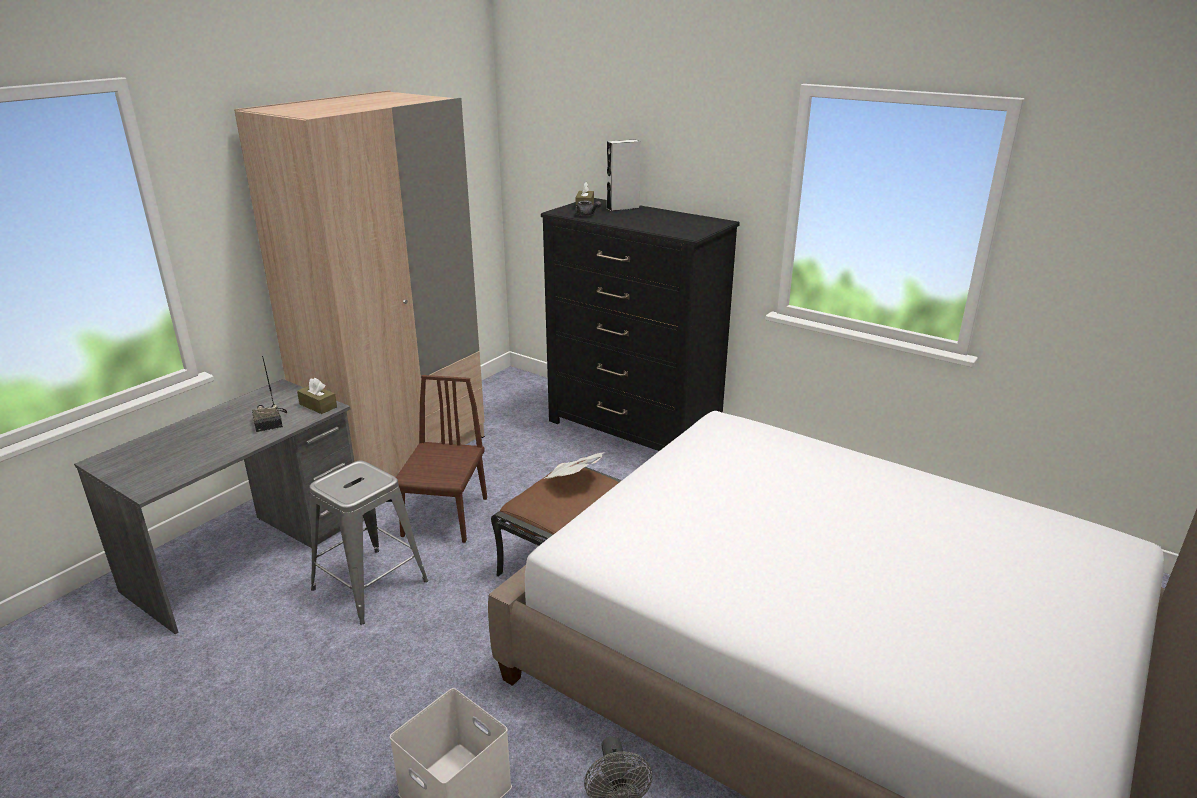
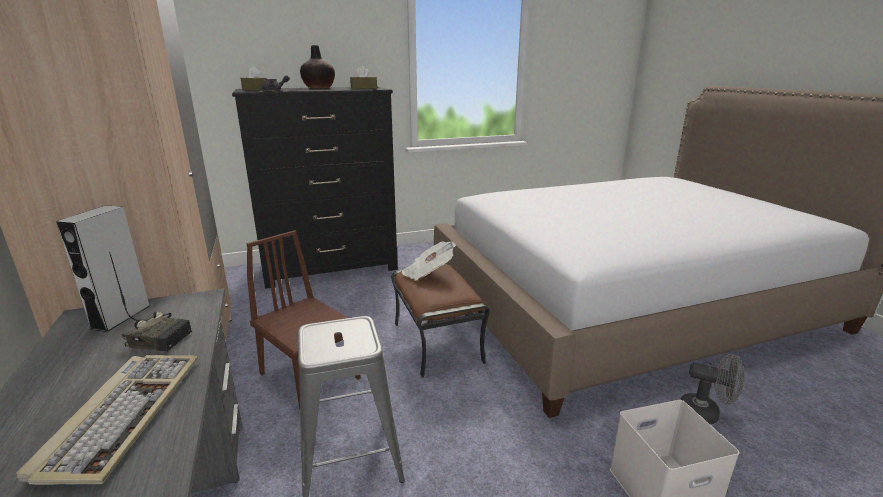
camera: 55 degrees left, 5 degrees down
(194, 453) = (123, 415): none -> keyboard
(318, 406) = (186, 303): brown tissue box -> brown tissue box (364, 88)
(622, 208) = (285, 88): grey speaker -> grey speaker (121, 317)
(657, 213) = (319, 88): none -> vase

